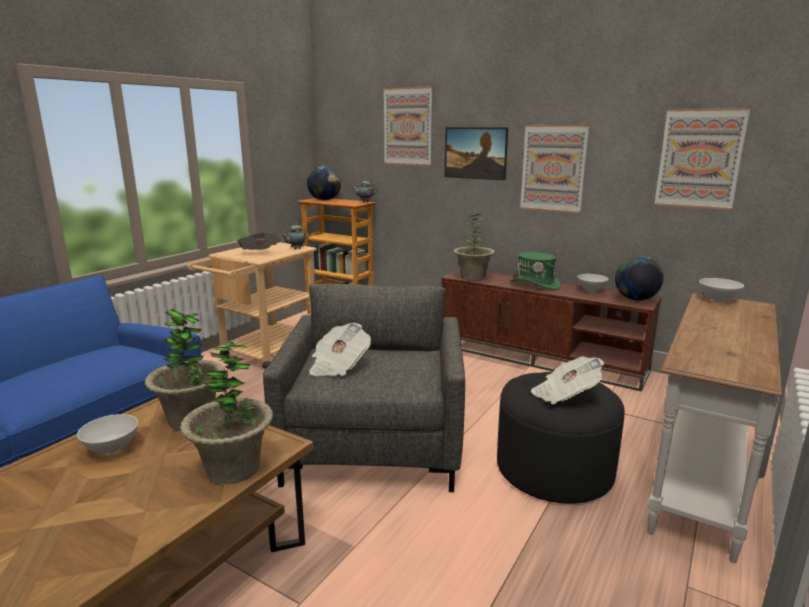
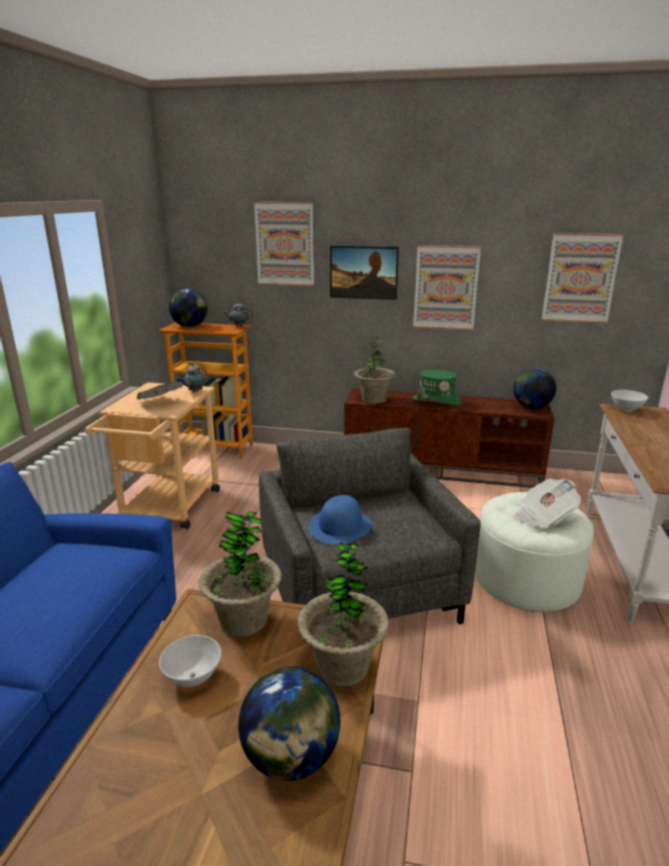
camera: 20 degrees left, 5 degrees up
(120, 523) = (291, 757): none -> globe
(338, 366) = (340, 526): newspaper -> blue hat
(554, 469) = (526, 580): black ottoman -> white ottoman
(591, 290) = (489, 402): white bowl -> none

